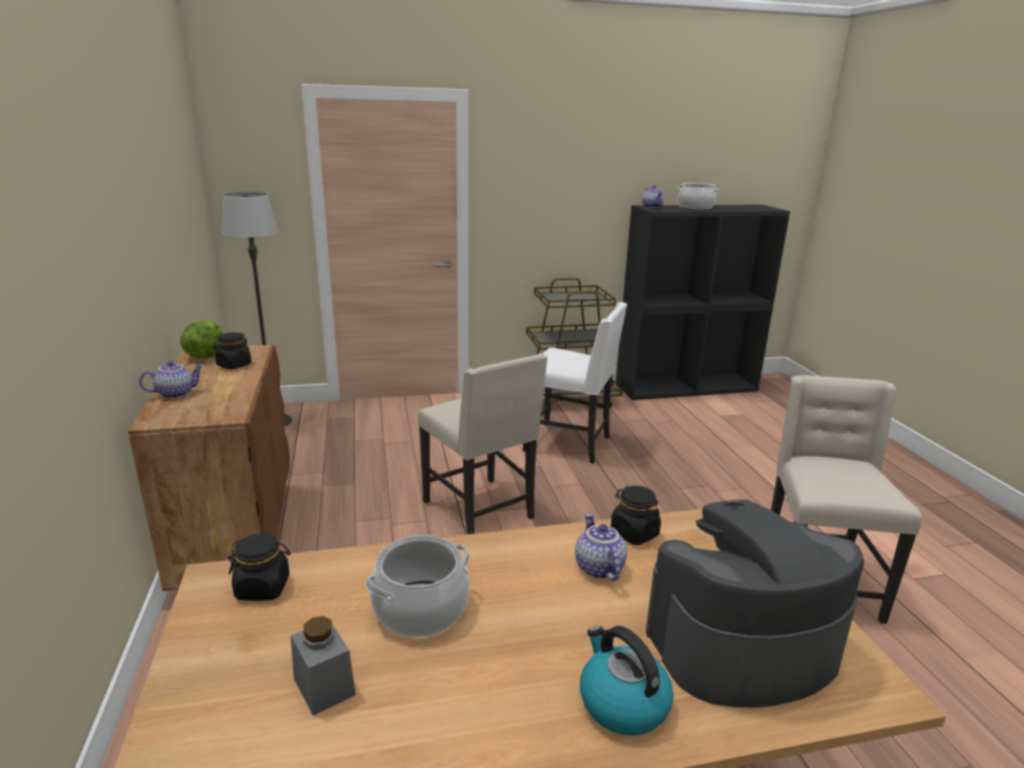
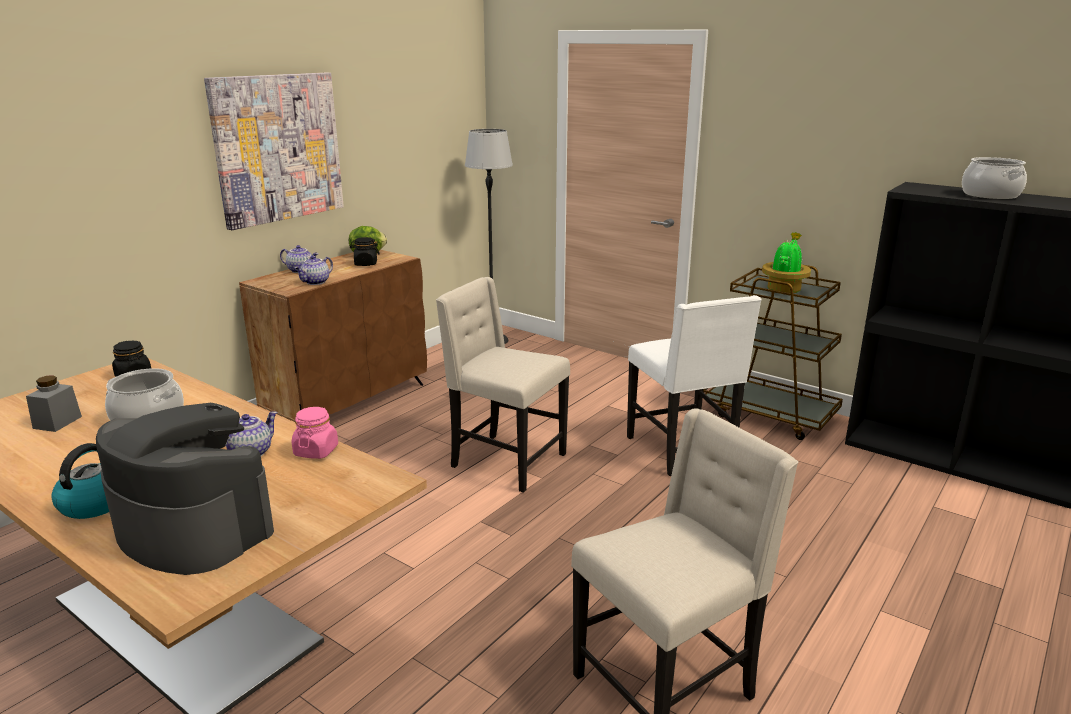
camera: 50 degrees right, 0 degrees up
(117, 235) = (277, 148): none -> picture
(481, 511) = (505, 461): beige chair -> beige chair turned 105 degrees clockwise
(573, 298) = (784, 289): none -> potted plant
(634, 533) = (316, 451): black jar -> pink jar
(652, 207) = (921, 187): teapot -> teapot (316, 282)

